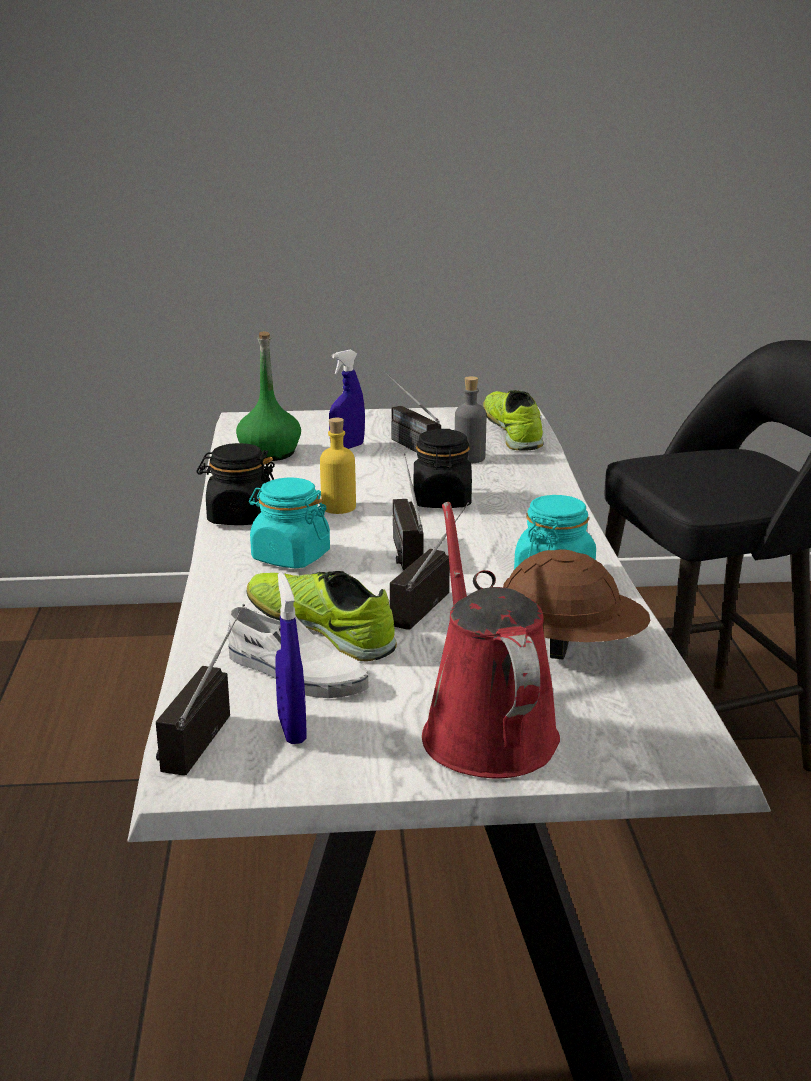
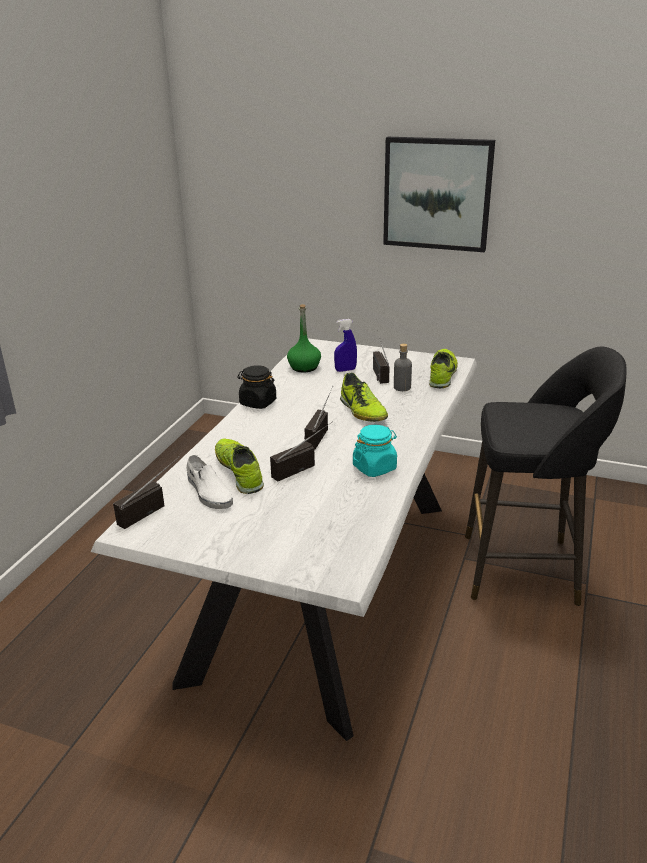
camera: 25 degrees right, 5 degrees up
(290, 557) = (260, 430): turquoise jar -> none
(292, 729) = (183, 519): blue spray bottle -> none
(338, 507) = (308, 406): yellow bottle -> none
(414, 140) = (437, 194): none -> picture
(442, 501) = (362, 411): black jar -> shoe
(485, 730) = (262, 541): red watering can -> none
(569, 647) = (342, 508): brown hard hat -> none

